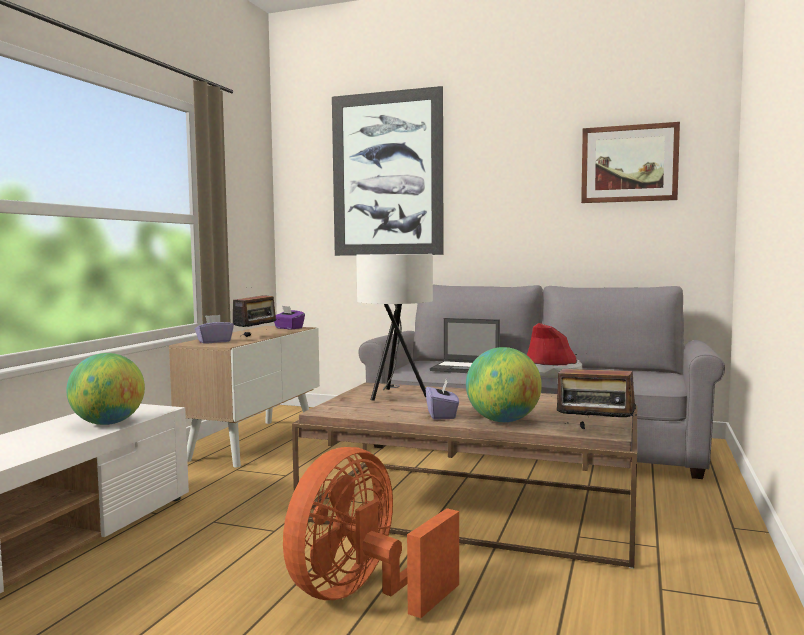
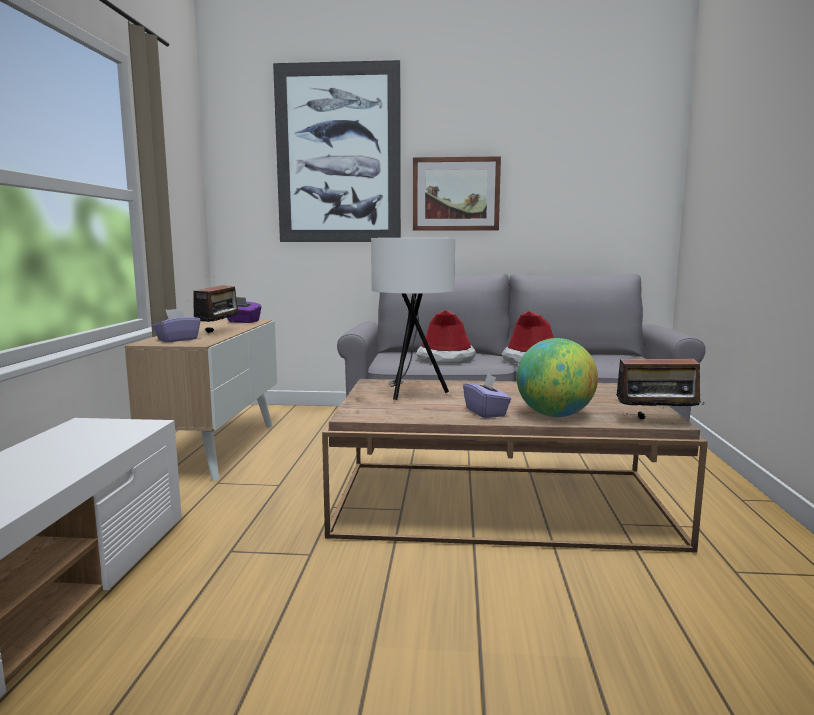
camera: 15 degrees left, 5 degrees up
(108, 423) = (92, 448): globe -> none
(362, 595) = (462, 622): orange fan -> none
(466, 368) = (446, 359): laptop -> hat
(629, 164) = (588, 153): picture -> picture (456, 194)

